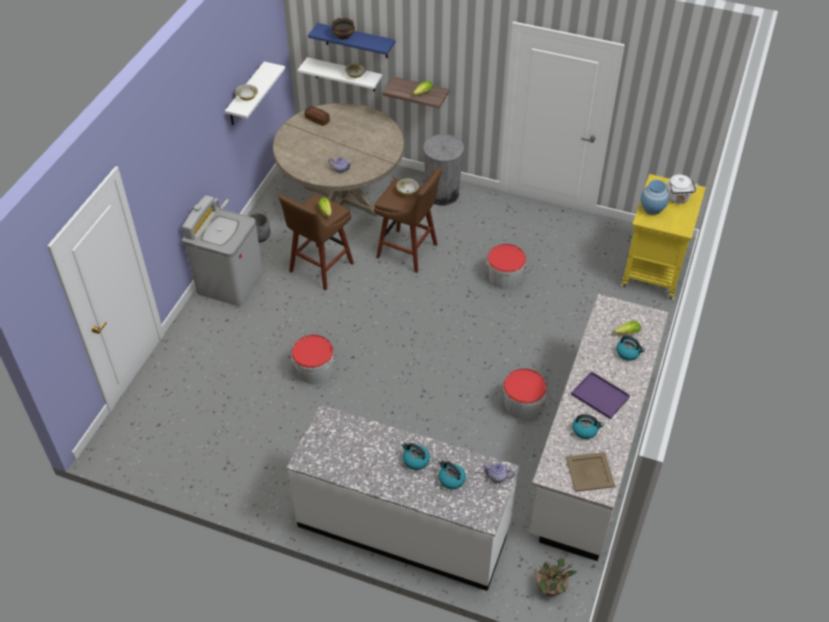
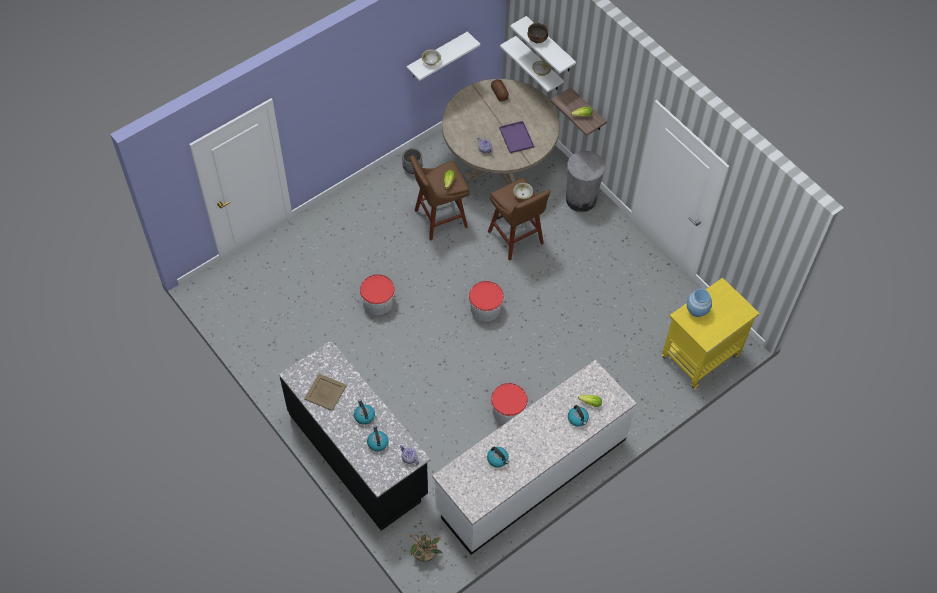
camera: 30 degrees right, 10 degrees up
(230, 282) = (365, 198): grey washing machine -> none
(356, 41) = (550, 45): blue shelf -> white shelf
(404, 526) = (358, 454): white counter -> black counter
(505, 277) = (575, 299): bucket -> bucket (485, 309)
(589, 471) = (476, 490): beige tray -> beige tray (325, 392)
(599, 395) = (529, 439): purple tray -> purple tray (515, 137)
(677, 198) = (726, 311): white kettle -> none

